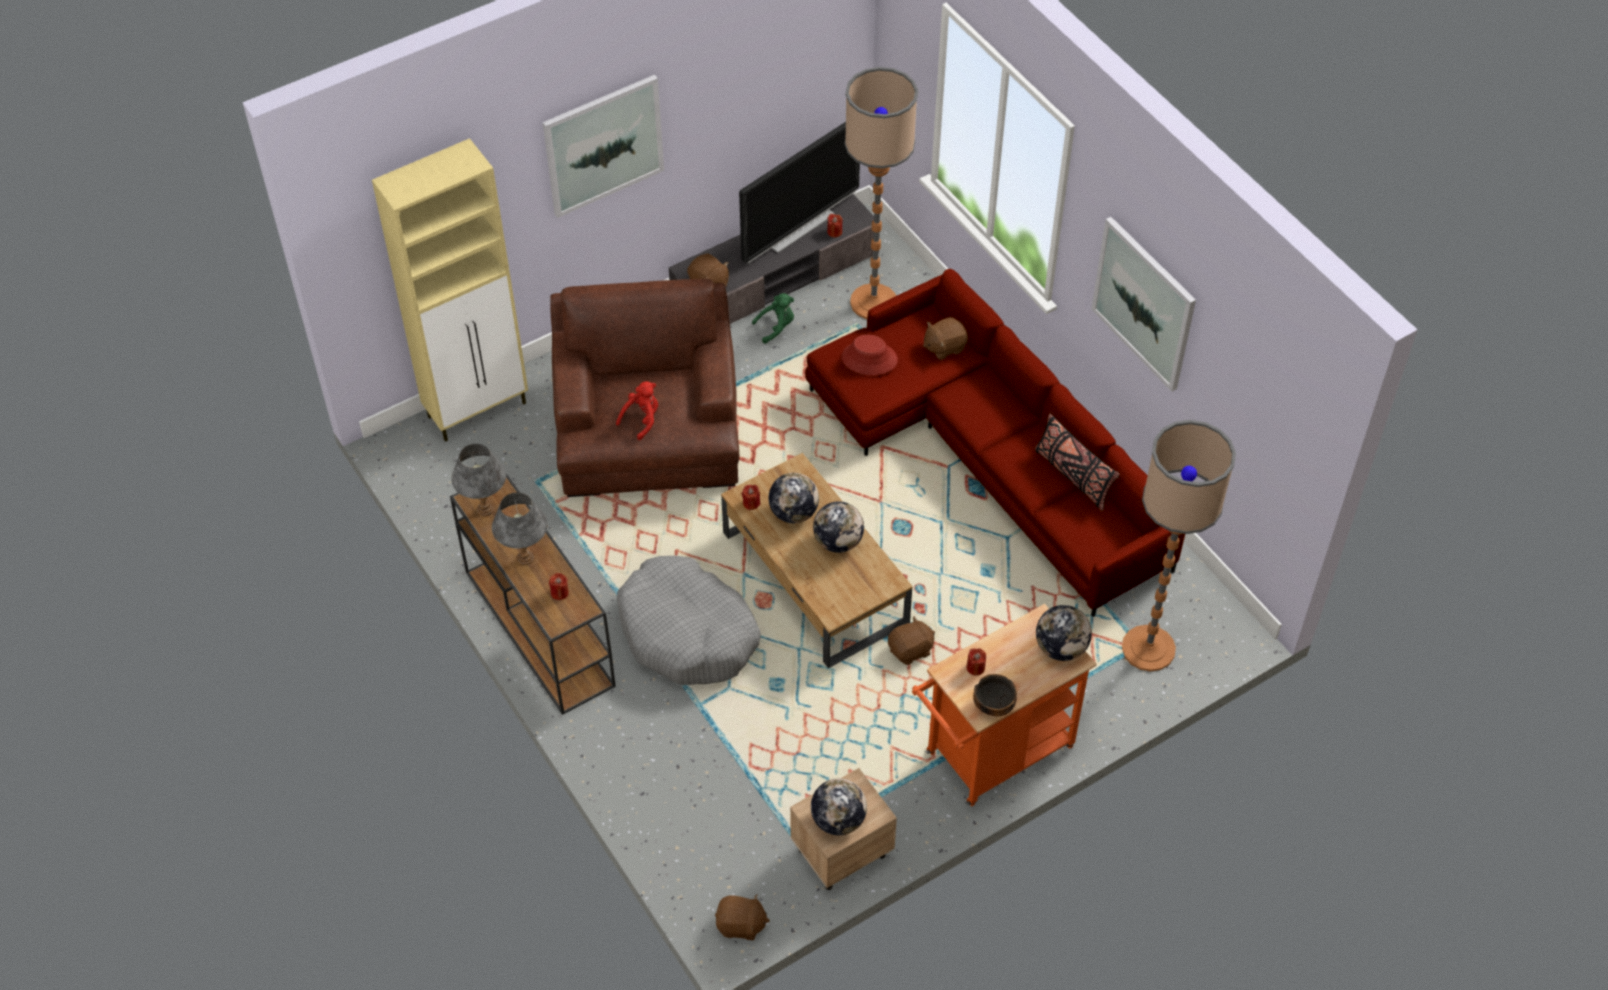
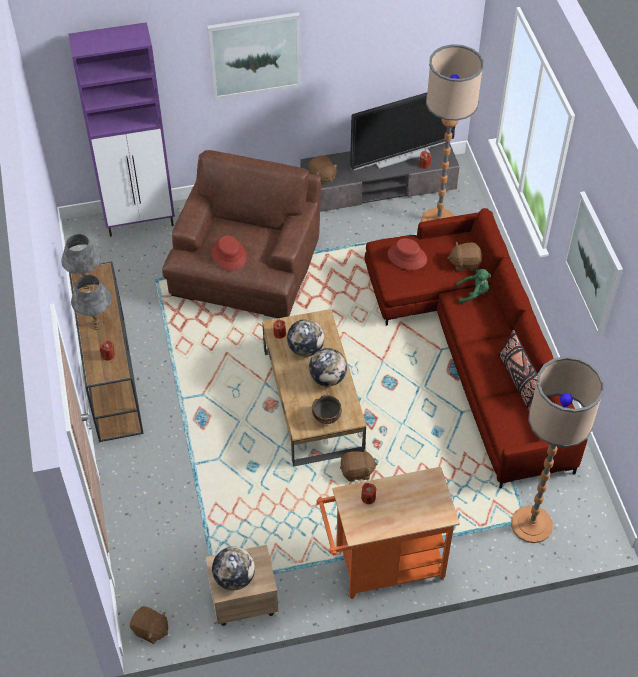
camera: 20 degrees right, 0 degrees up
(478, 409) = (141, 221): beige cabinet -> purple cabinet
(642, 419) = (229, 254): red plush toy -> red hat
(688, 633) = (208, 412): grey dog bed -> none
(776, 327) = (363, 220): green plush toy -> green plush toy (473, 293)
(994, 705) = (369, 530): bowl -> bowl (327, 417)
(1061, 648) = (438, 503): globe -> none

